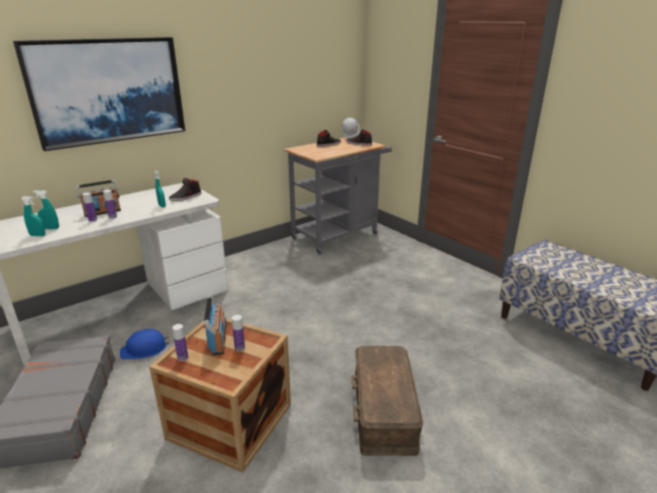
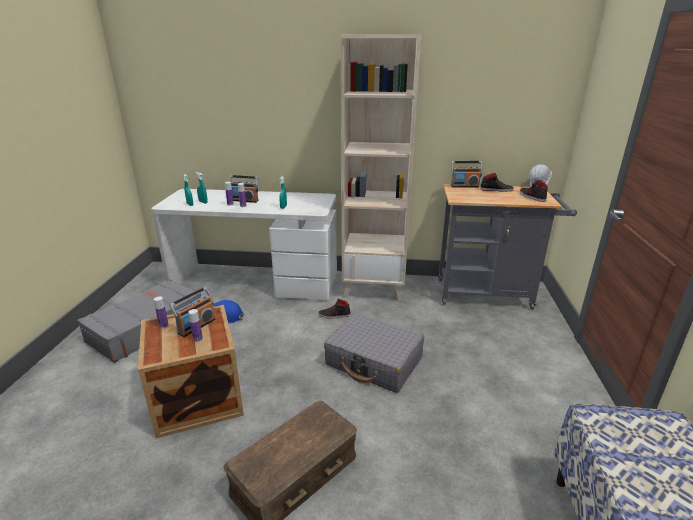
camera: 45 degrees right, 0 degrees up
(108, 91) = (279, 104): picture -> none
(186, 197) = (309, 206): black shoe -> black shoe (334, 315)
(251, 264) = (374, 287): none -> beige bookcase
(302, 147) = (464, 186): none -> radio
(329, 313) = (374, 362): none -> grey suitcase

